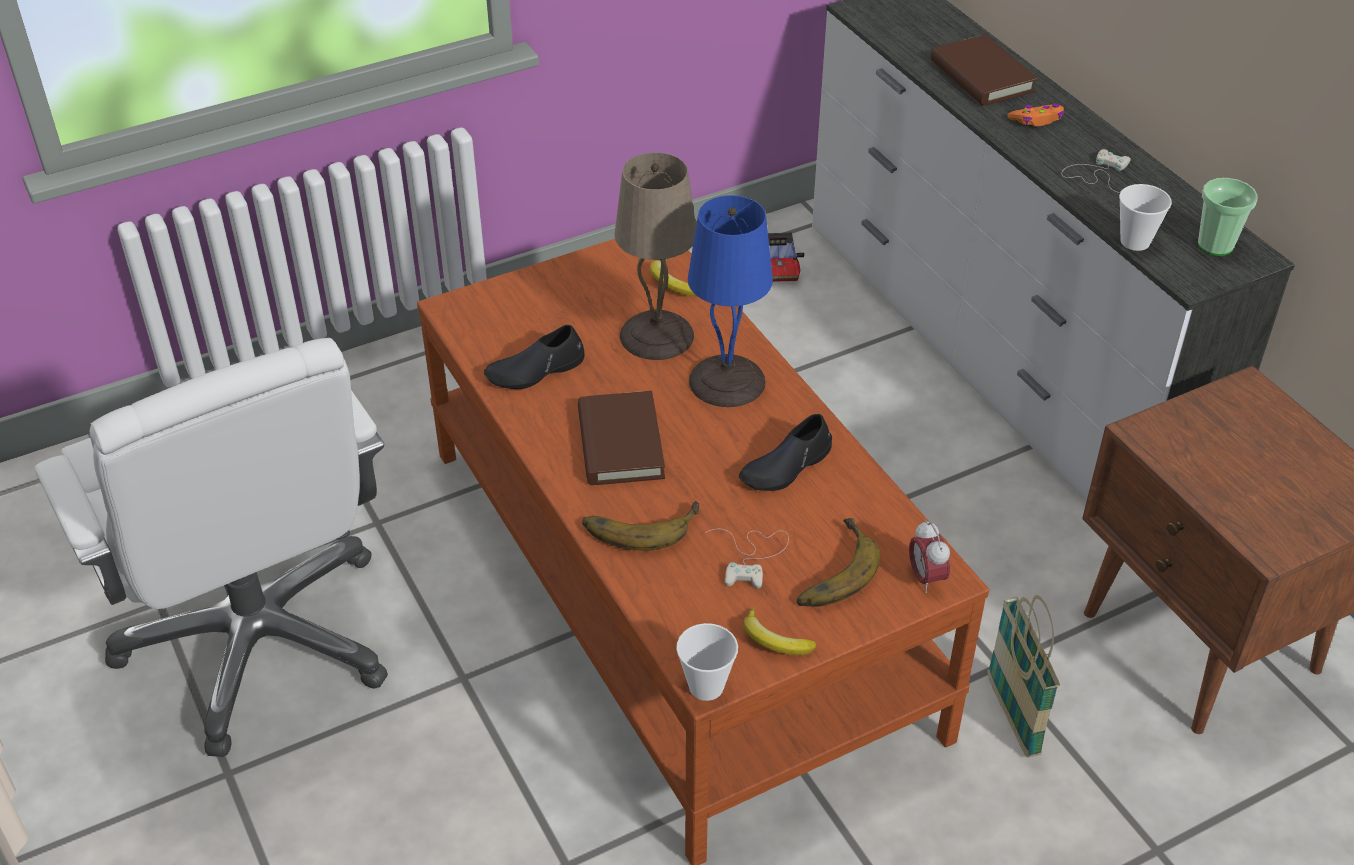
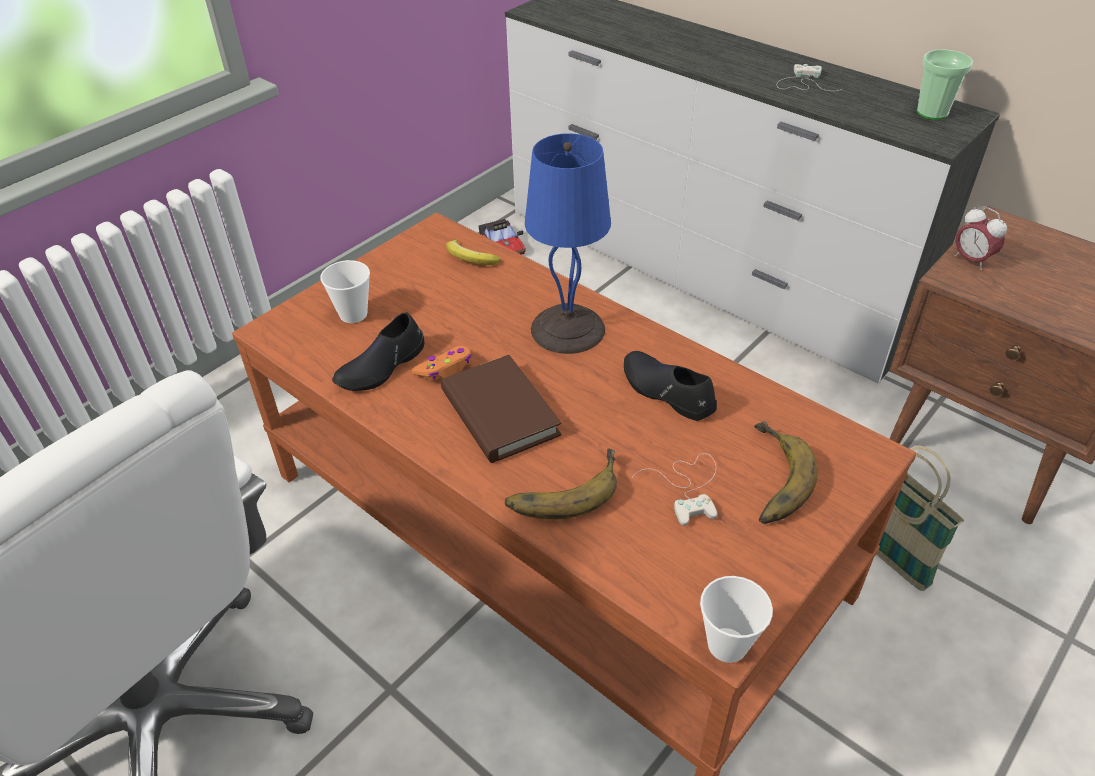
camera: 20 degrees left, 0 degrees up
(658, 336) = (483, 306): beige table lamp -> none
(774, 641) = (763, 569): banana -> none
(786, 467) = (666, 392): black shoe -> black shoe turned 105 degrees clockwise
(926, 578) = (857, 459): alarm clock -> alarm clock (971, 260)
(981, 76) = (661, 36): brown book -> none
(1037, 120) = (727, 56): orange game controller -> orange game controller (445, 368)
(1135, 241) = (871, 123): cup -> cup (353, 314)

